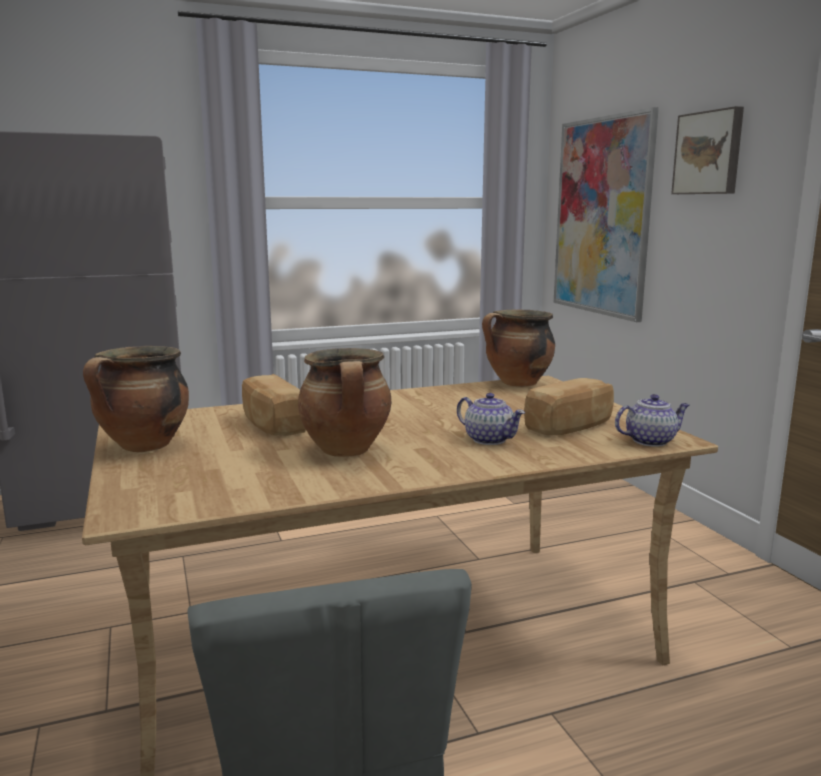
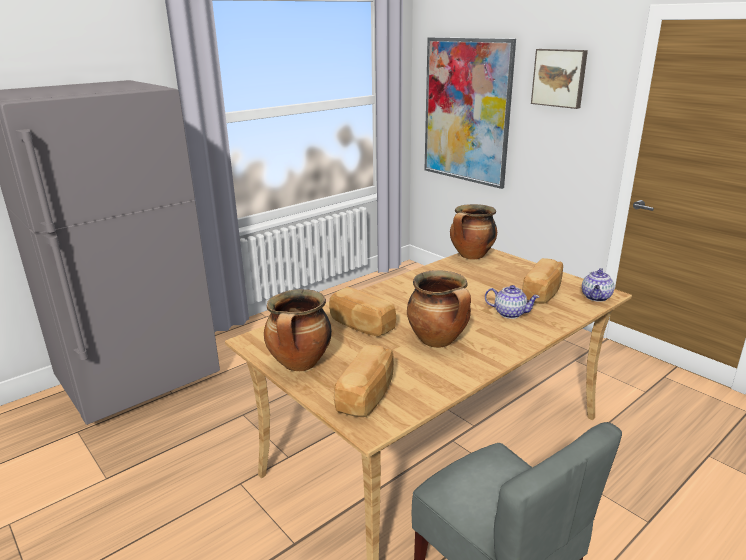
camera: 20 degrees left, 10 degrees up
(174, 485) = (368, 395): none -> bread
(650, 441) = (596, 297): teapot -> teapot turned 150 degrees clockwise

